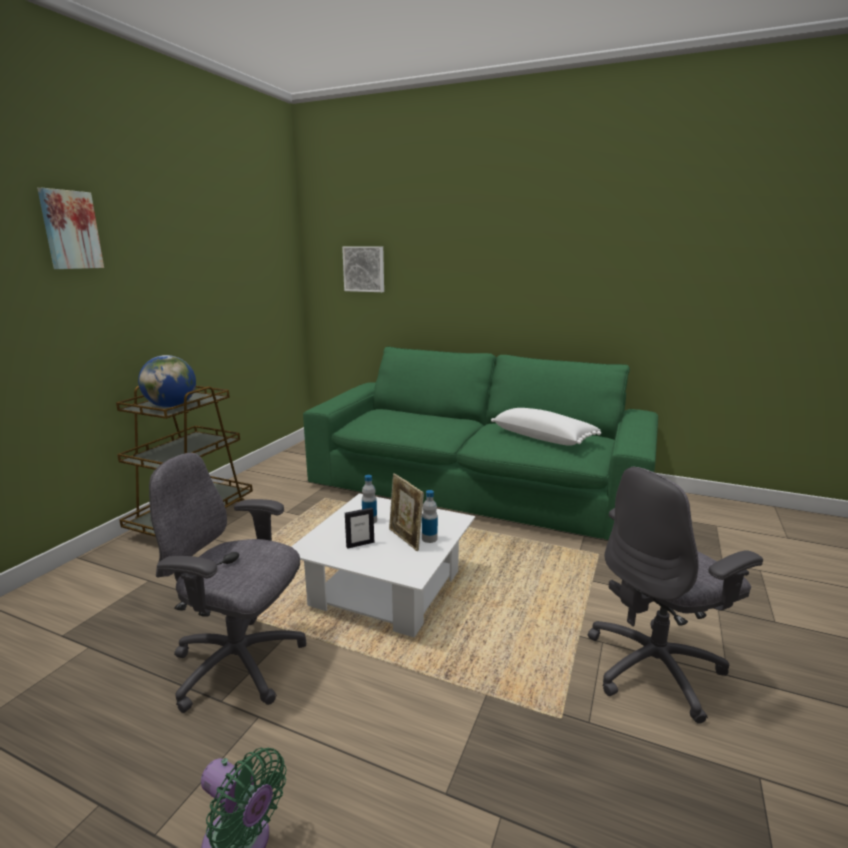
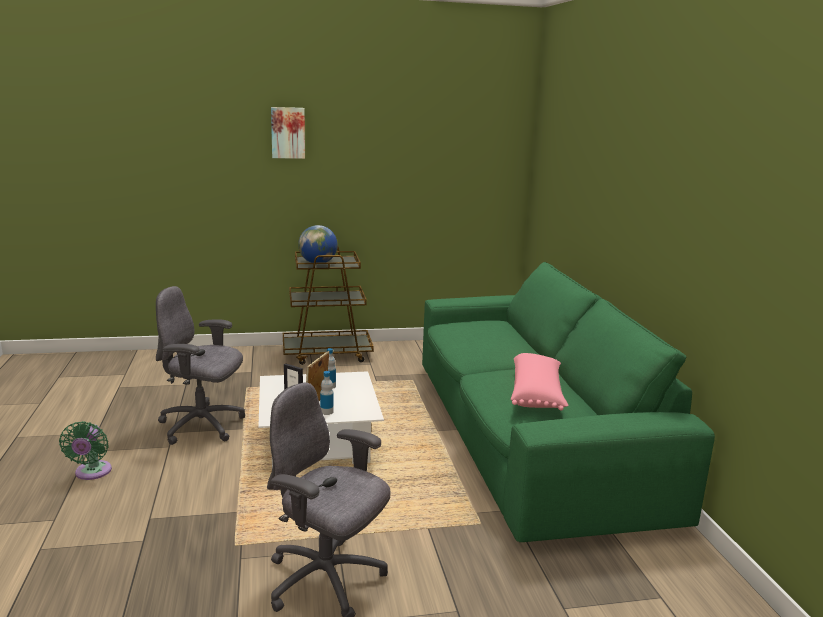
camera: 55 degrees right, 0 degrees up
(240, 665) = (202, 426): grey office chair -> grey office chair turned 60 degrees counterclockwise
(364, 269) = (556, 177): picture -> none
(543, 437) = (537, 394): white pillow -> pink pillow

